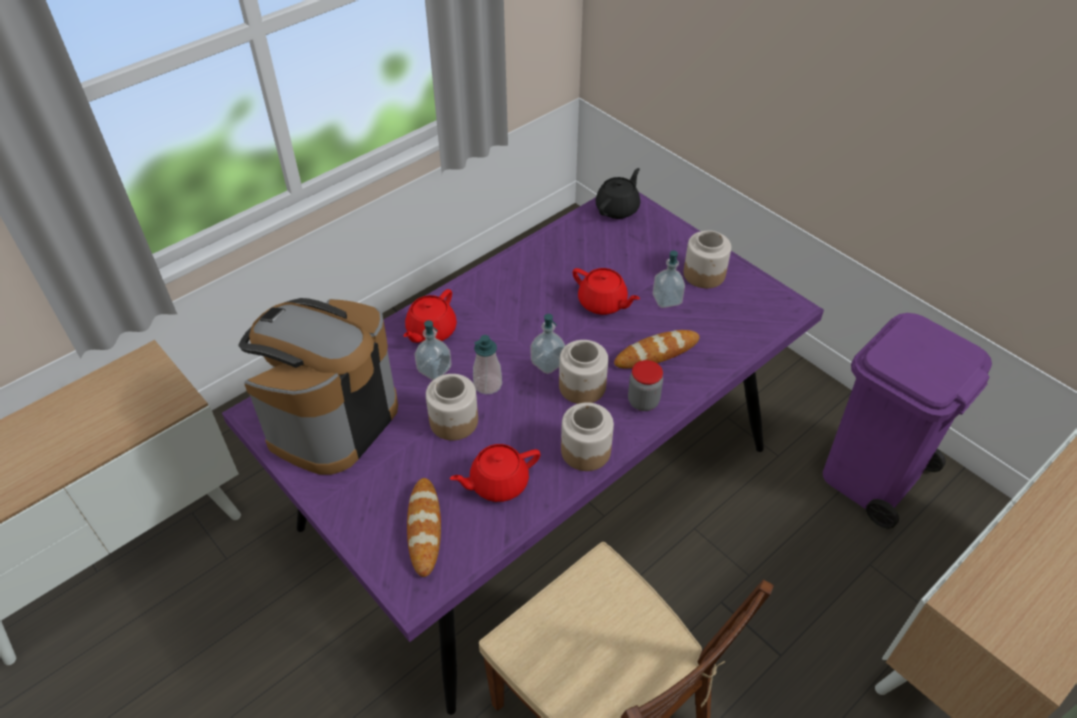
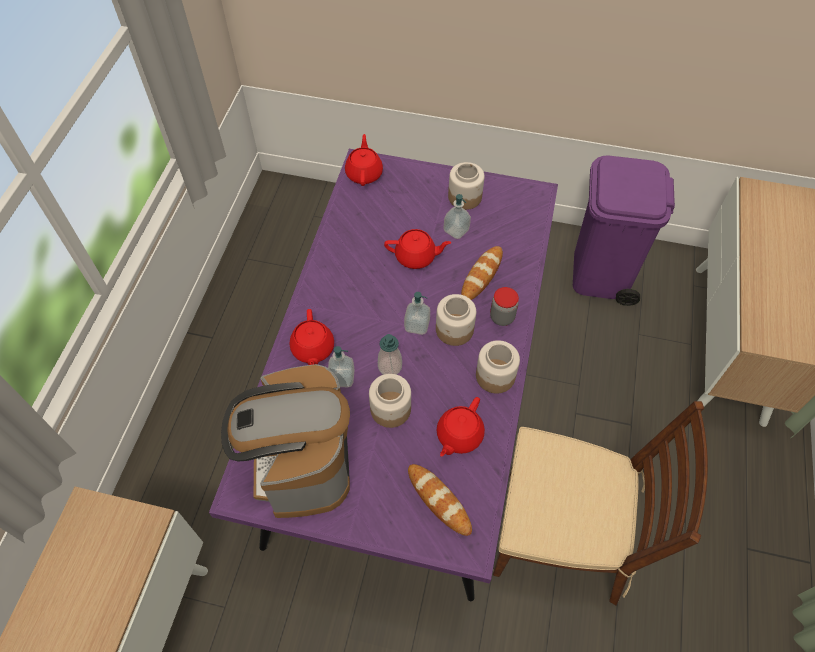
camera: 35 degrees left, 10 degrees up
(618, 208) = (364, 173): black teapot -> red teapot

